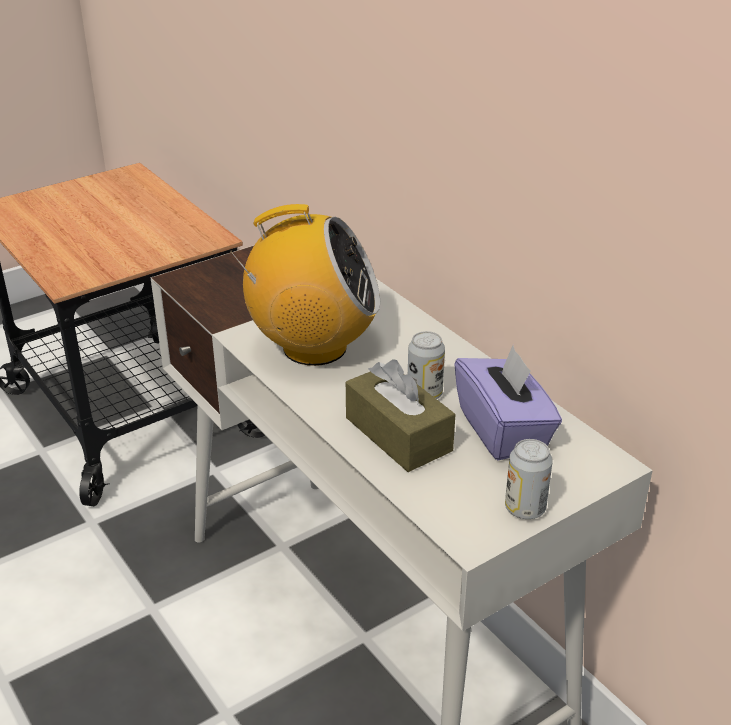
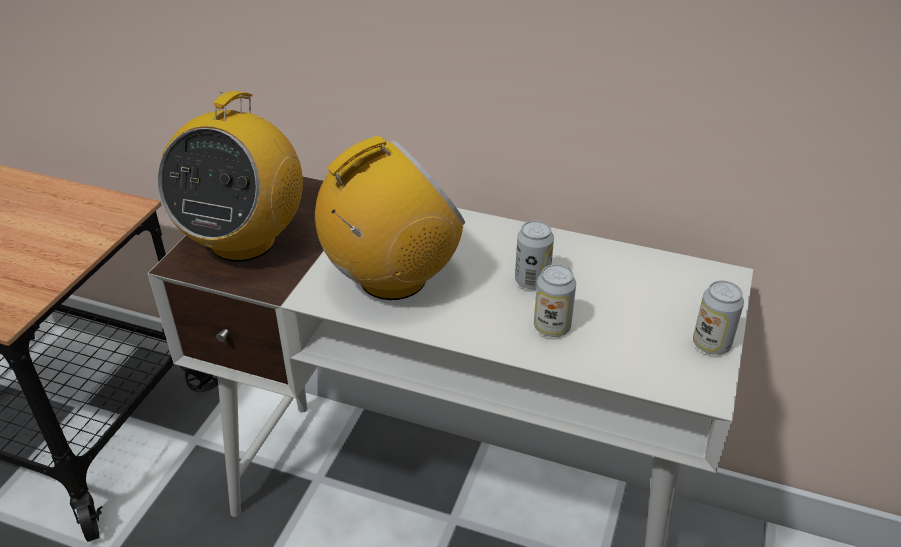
camera: 35 degrees left, 5 degrees up
(236, 279) = (243, 241): none -> radio
(398, 434) = (552, 327): brown tissue box -> can
(503, 430) = (624, 285): purple tissue box -> none

